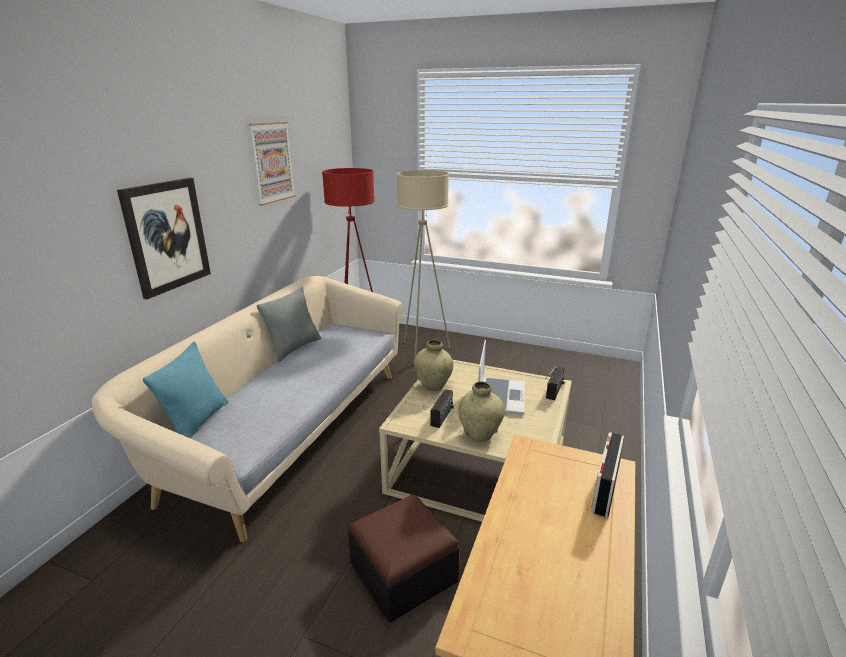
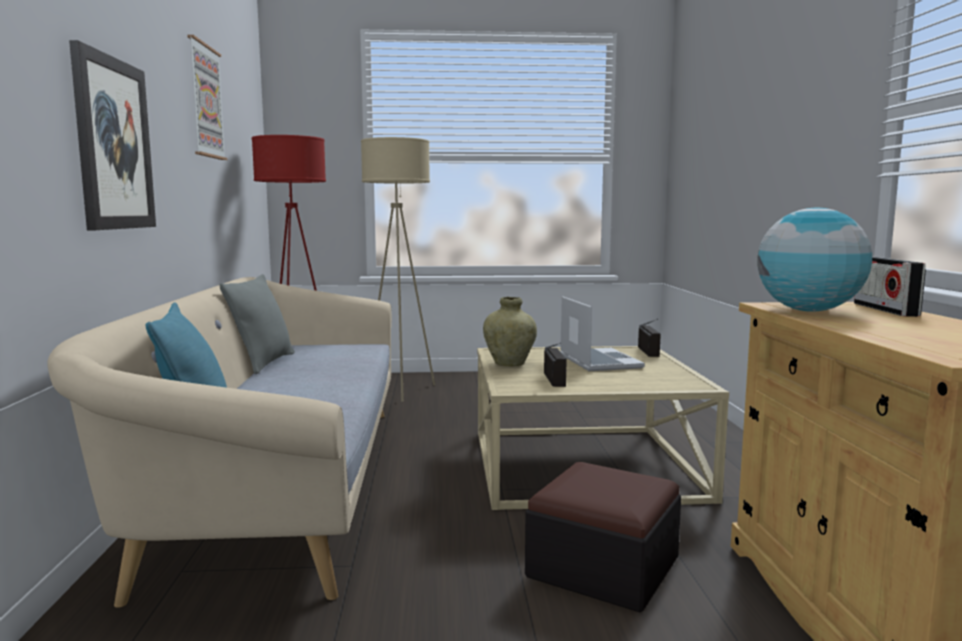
camera: 25 degrees left, 15 degrees down
(479, 435) = (619, 384): beige vase -> none
(535, 474) = (809, 311): none -> globe

